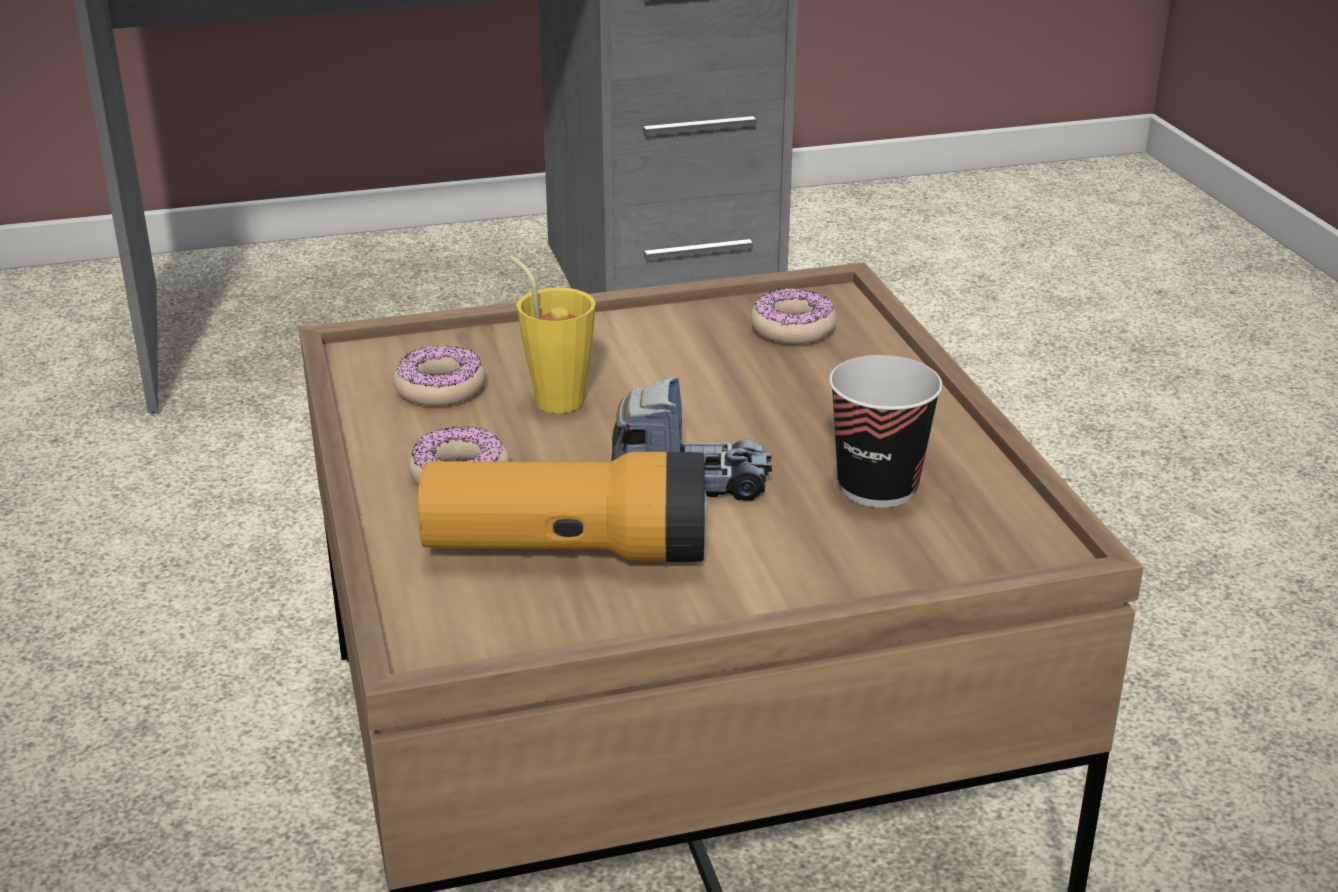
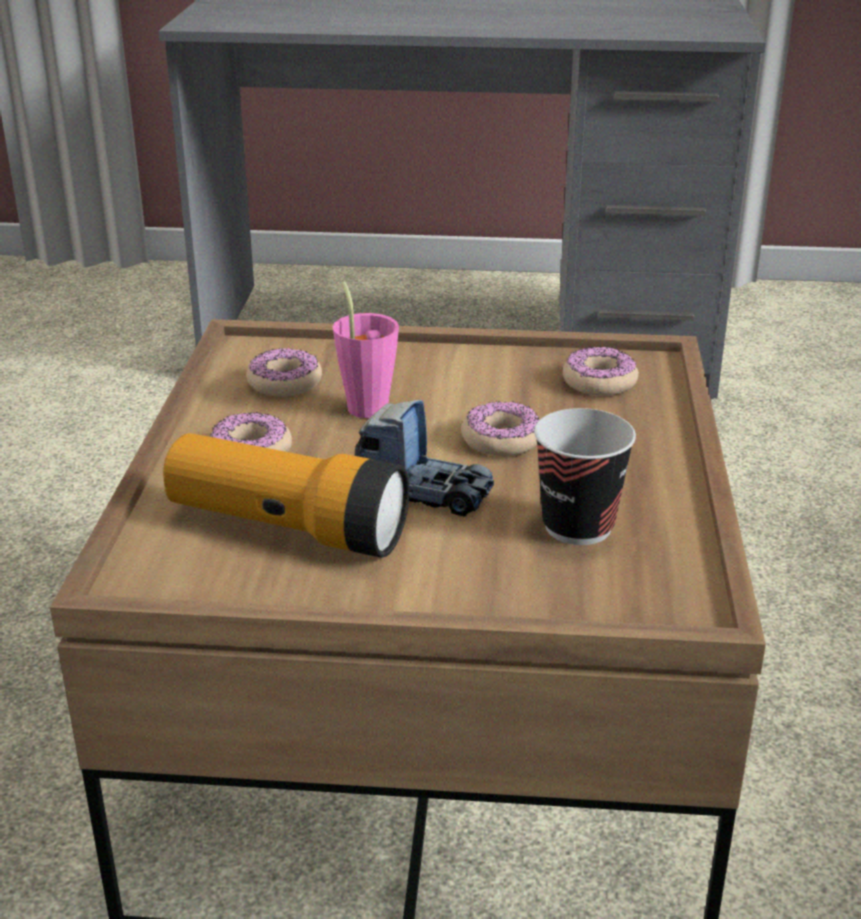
camera: 20 degrees right, 0 degrees up
(553, 396) = (366, 404): yellow cup -> pink cup
(733, 410) = (501, 439): none -> donut

